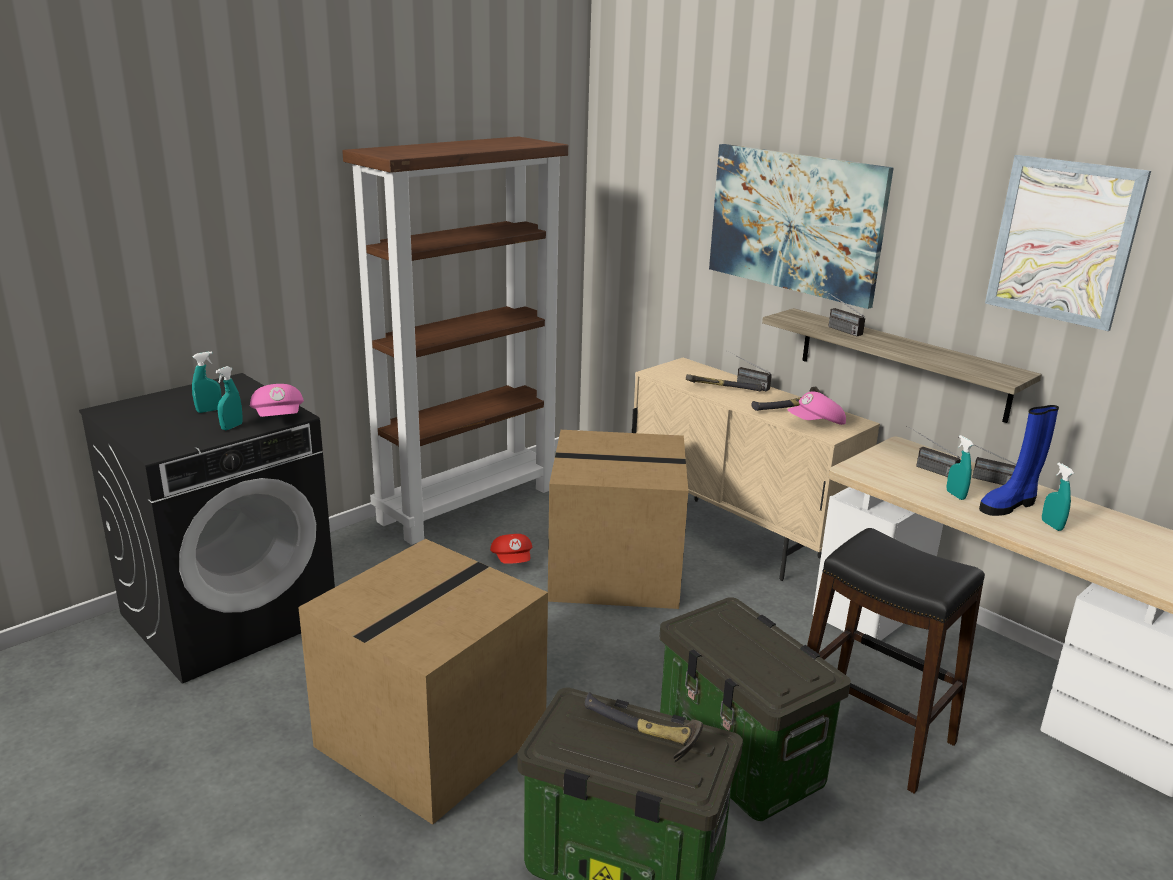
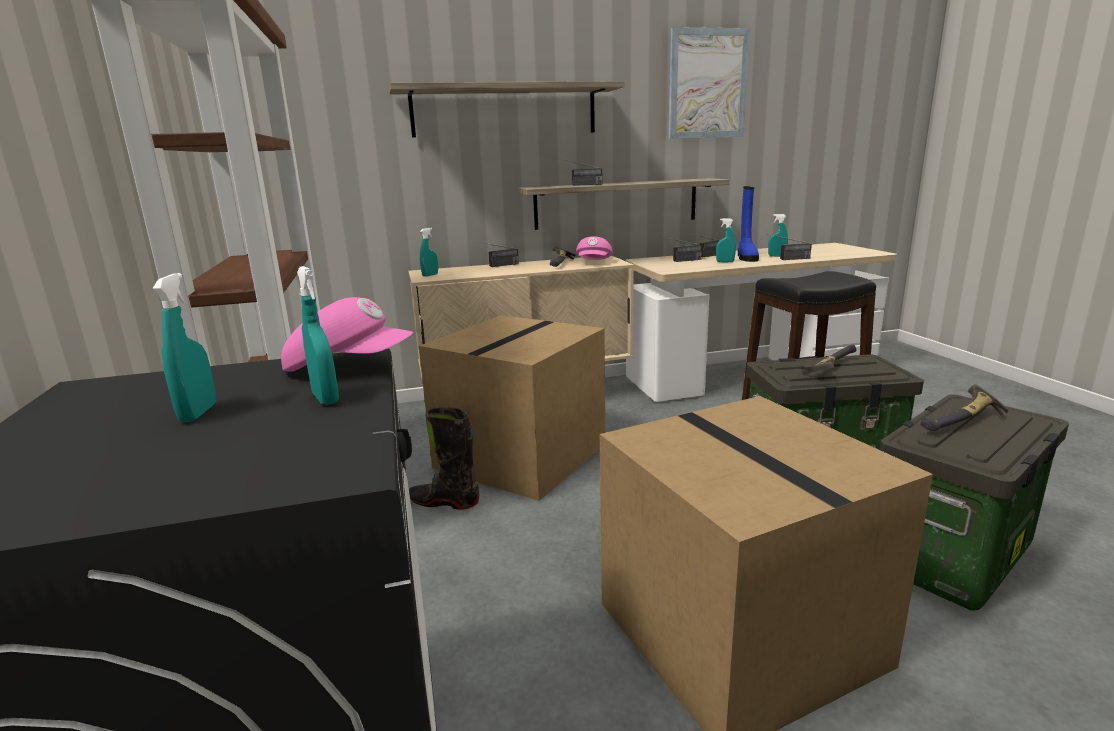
camera: 60 degrees left, 5 degrees down
(513, 560) = (444, 502): red cap -> black boot
(670, 370) = (430, 275): none -> turquoise spray bottle
(720, 389) = (494, 270): hammer -> hammer (828, 367)
(795, 222) = (505, 111): picture -> shelf
(1037, 535) = (788, 259): none -> radio

